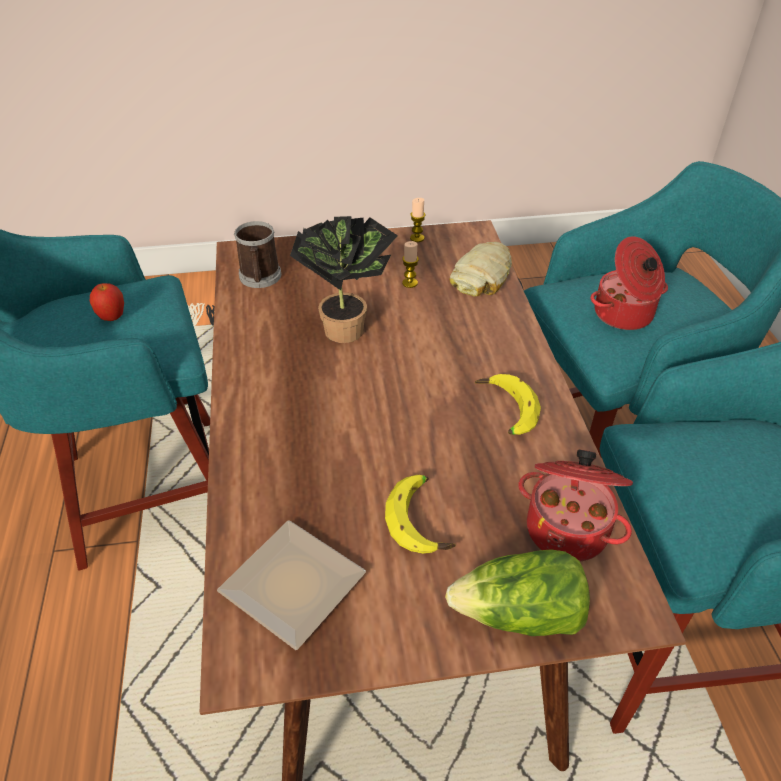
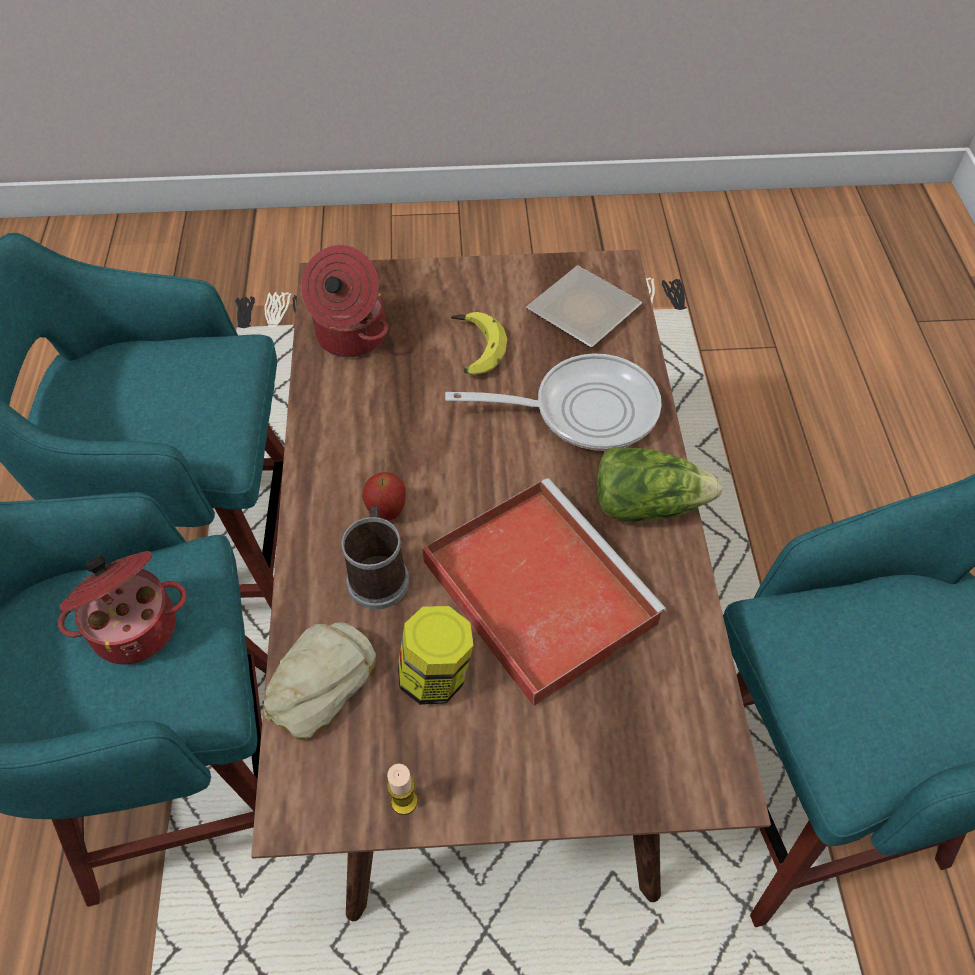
camera: 175 degrees left, 10 degrees up
(112, 318) = (884, 679): apple -> apple (387, 512)
(260, 278) = (672, 706): mug -> mug (378, 575)
(301, 460) = (584, 410): none -> frying pan
(347, 327) = (535, 589): potted plant -> red tray
(410, 283) = (436, 675): candle -> jar
(504, 411) = (365, 449): banana -> none
(519, 615) = (412, 283): lettuce -> lettuce (647, 503)

